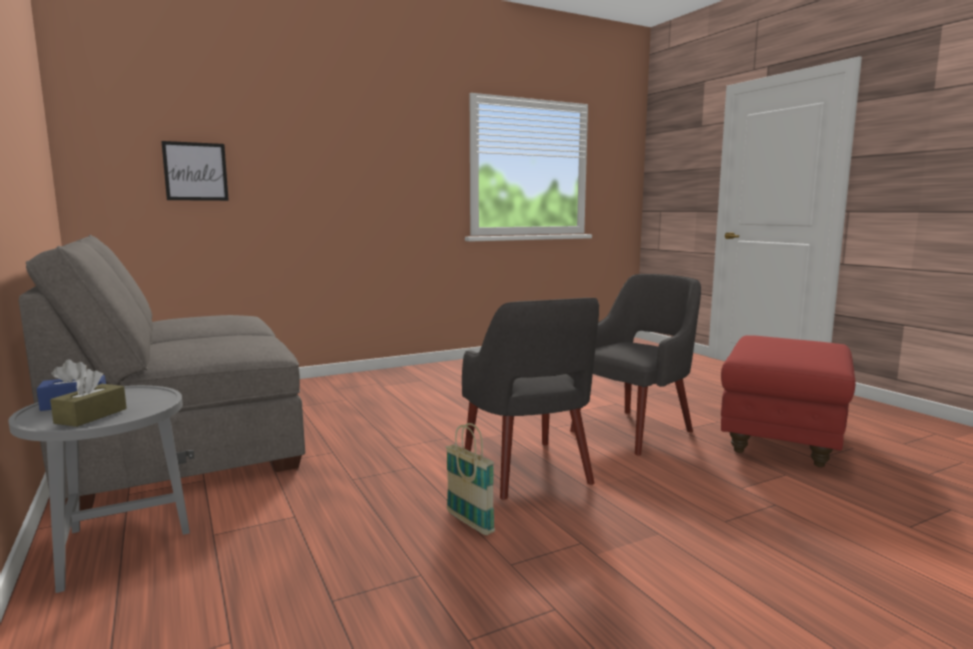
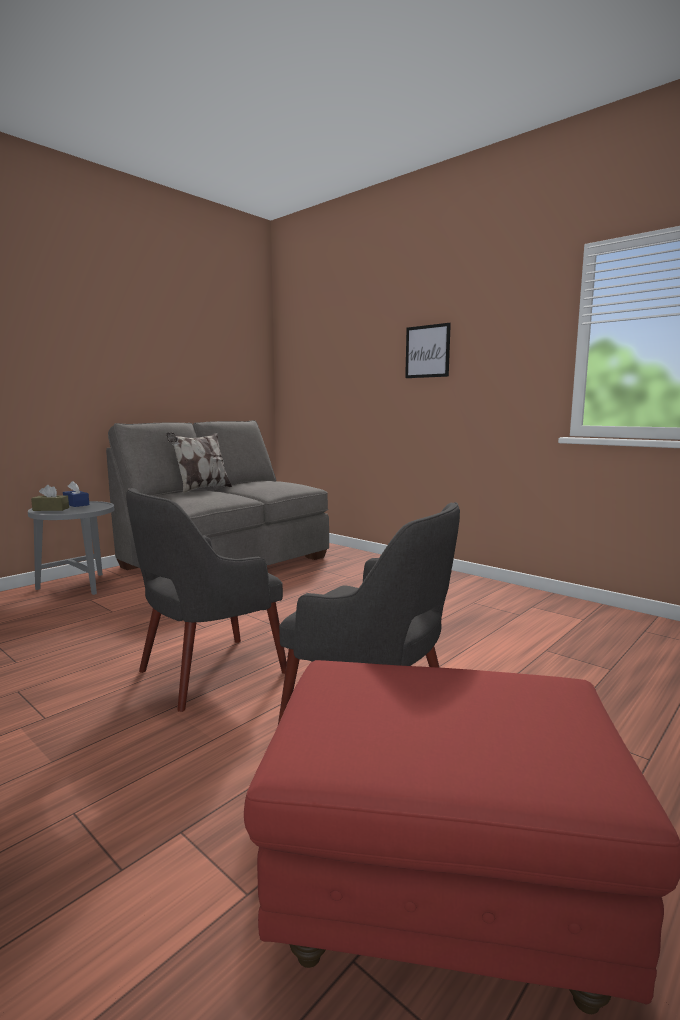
camera: 70 degrees right, 0 degrees up
(156, 342) = (201, 489): none -> pillow
(195, 171) = (333, 374): picture -> picture (427, 351)
(469, 523) = (94, 665): basket -> none

